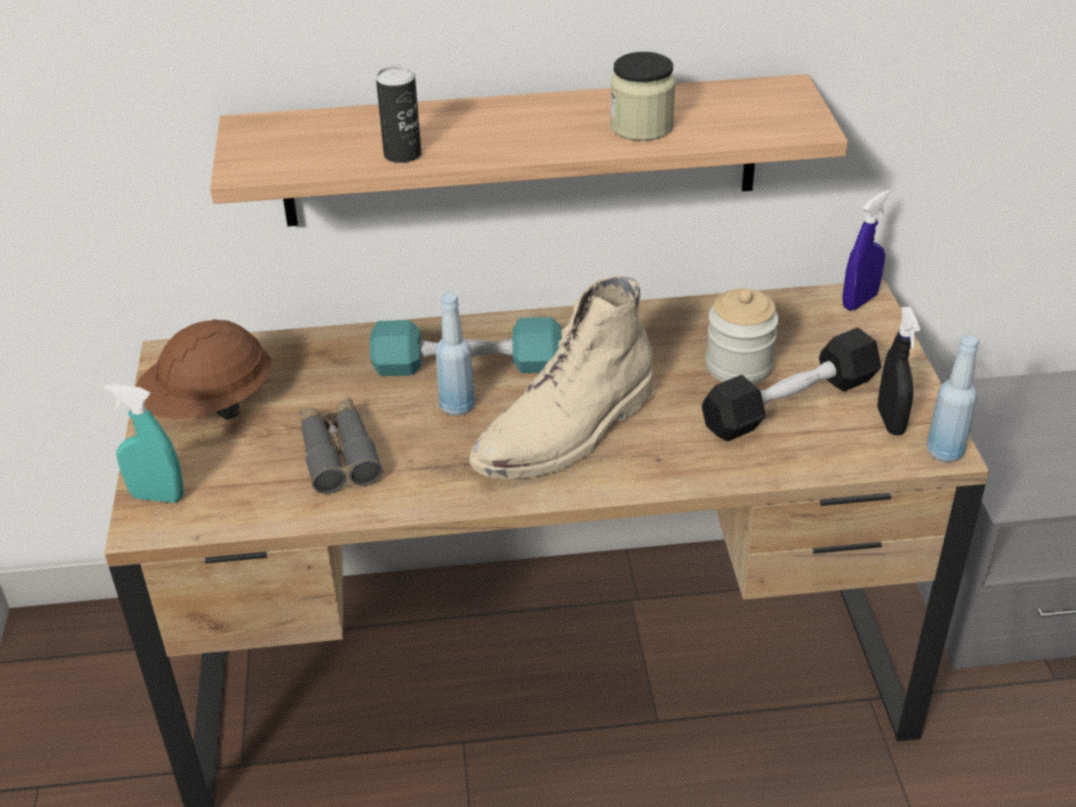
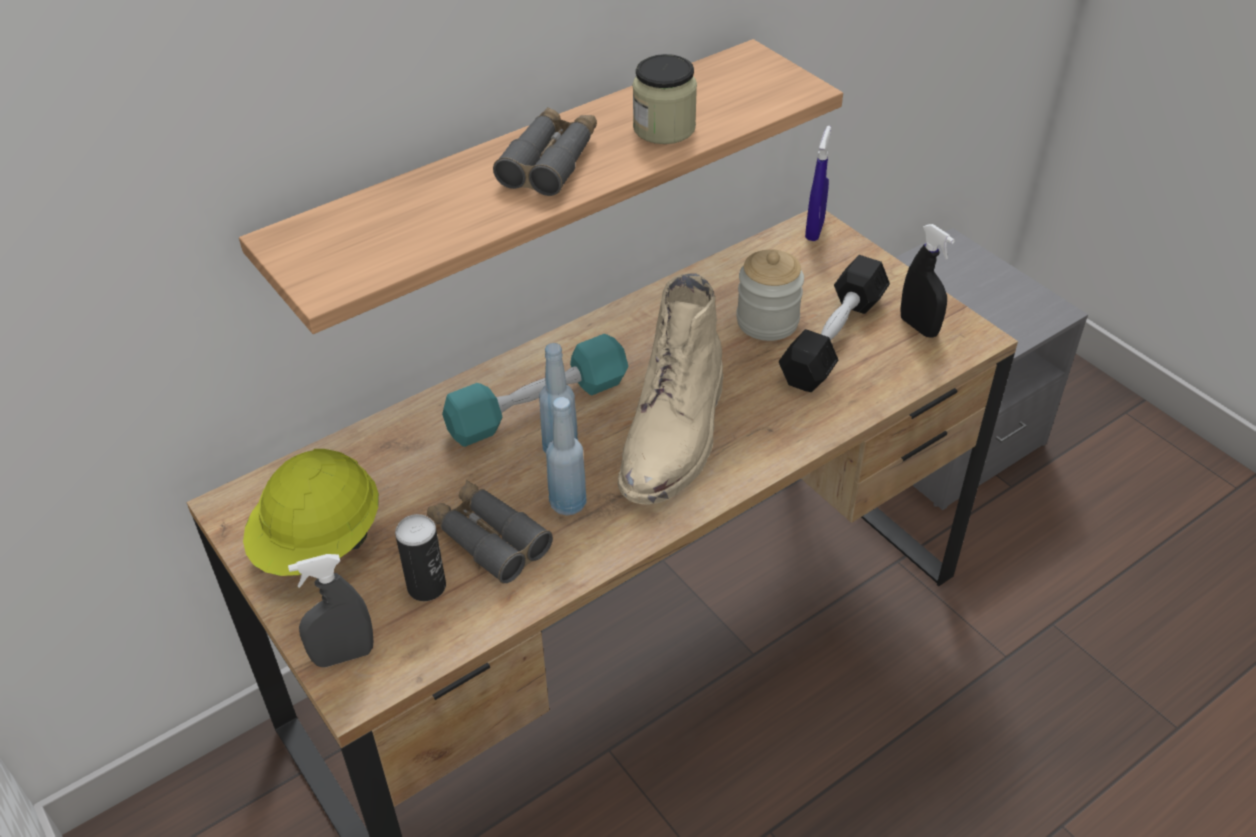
camera: 30 degrees left, 5 degrees up
(157, 496) = (344, 655): turquoise spray bottle -> grey spray bottle
(210, 407) = (320, 543): brown hard hat -> yellow hard hat
(402, 154) = (472, 221): can -> can (426, 586)
(514, 126) = (550, 161): none -> grey binoculars
(944, 452) = (976, 337): blue bottle -> blue bottle (568, 504)

